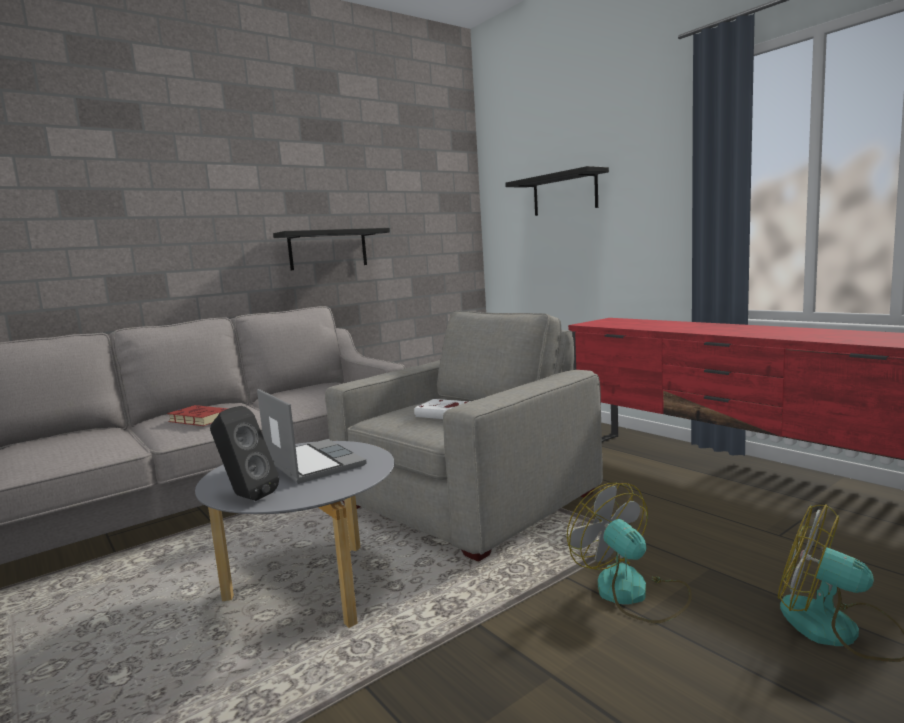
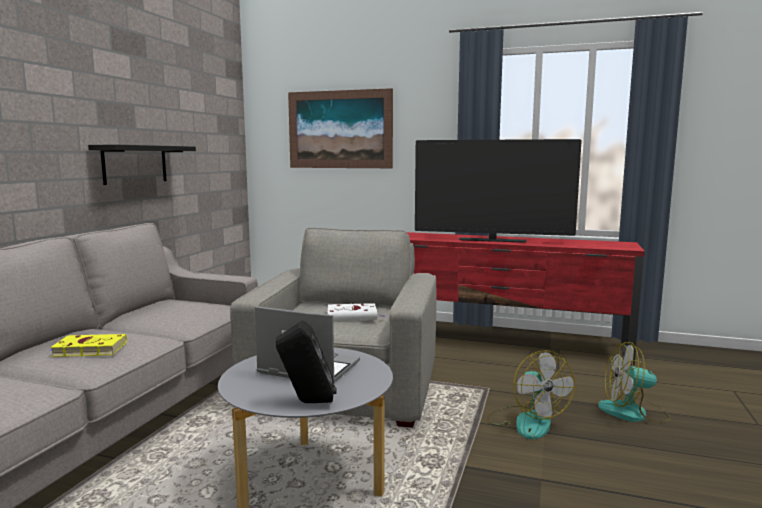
camera: 35 degrees left, 0 degrees up
(198, 419) = (88, 350): red book -> yellow book
(564, 193) = (340, 129): black shelf -> picture
(633, 593) = (526, 421): fan -> fan turned 135 degrees counterclockwise
(716, 330) = (492, 240): none -> television

